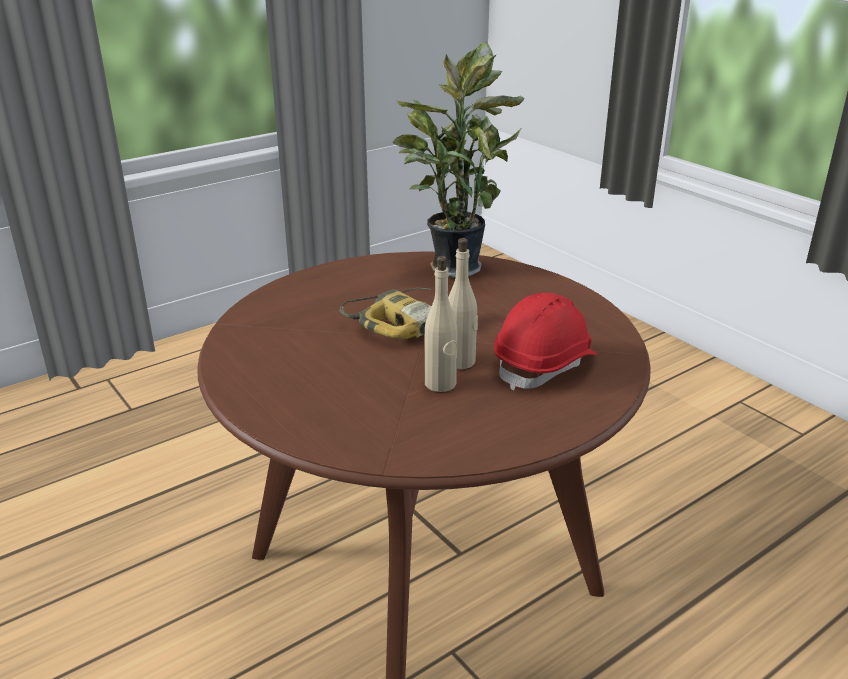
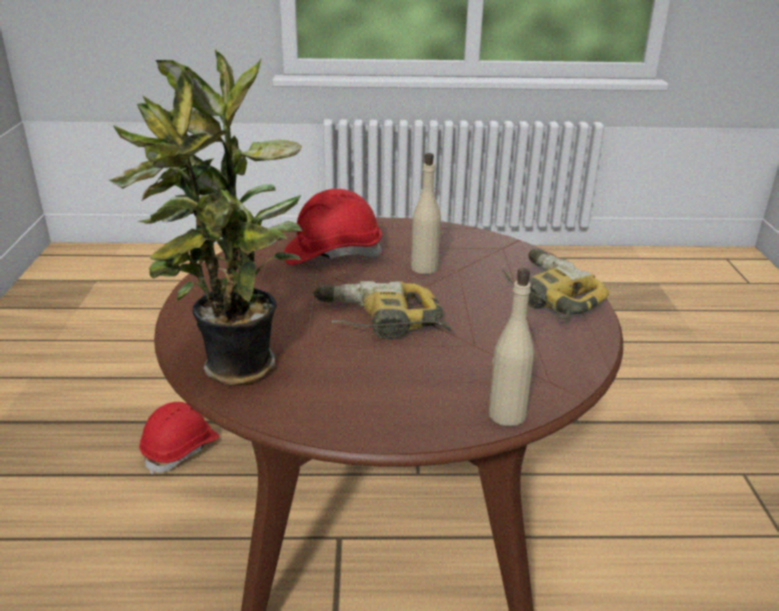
camera: 145 degrees left, 0 degrees up
(294, 398) = (546, 295): none -> power drill
(460, 362) = (388, 276): beige bottle -> beige bottle (506, 414)
(681, 550) = (181, 450): none -> red hard hat

